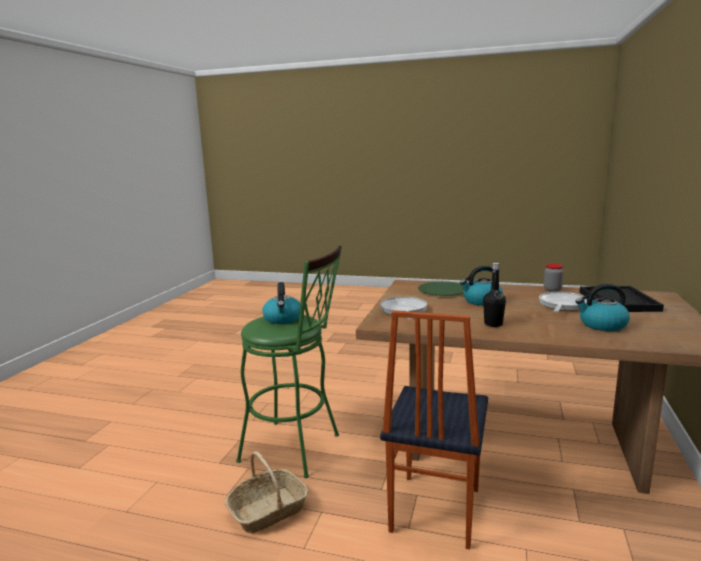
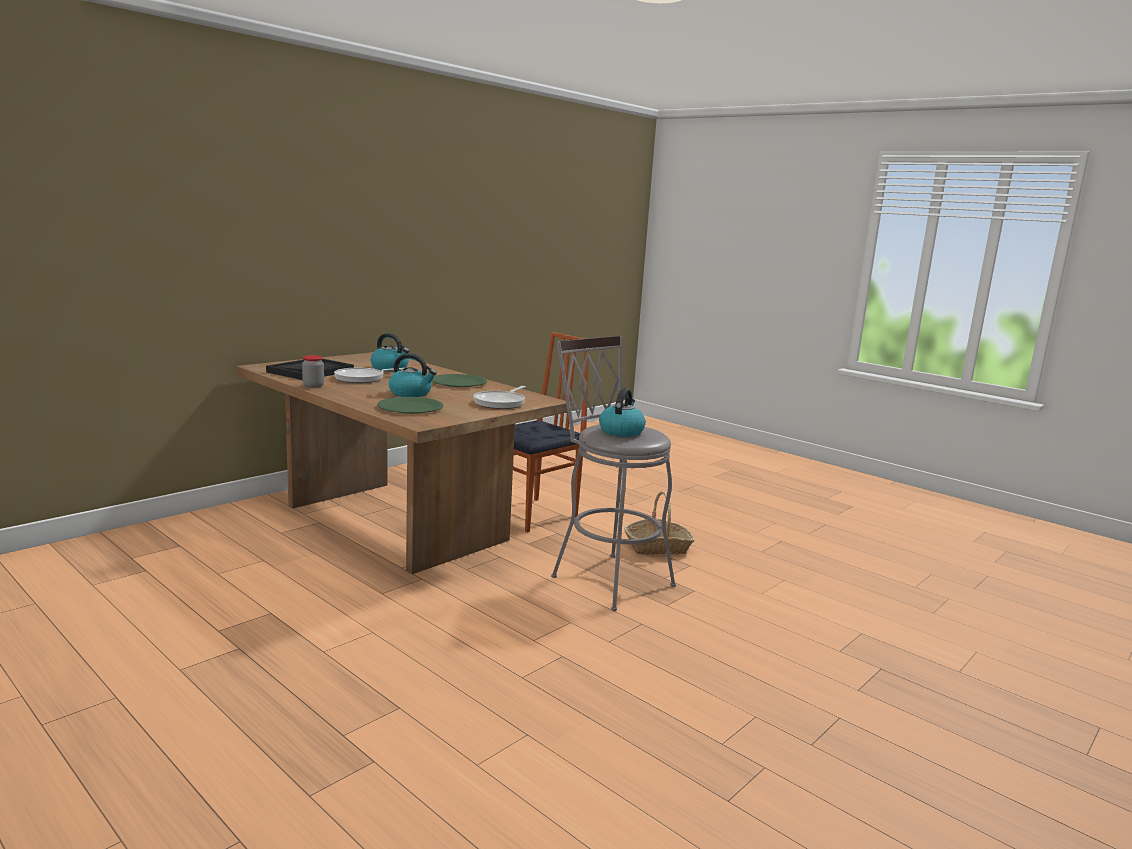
camera: 155 degrees left, 0 degrees up
(297, 449) = (606, 577): green stool -> grey stool
(493, 324) = (458, 382): black bottle -> green plate

